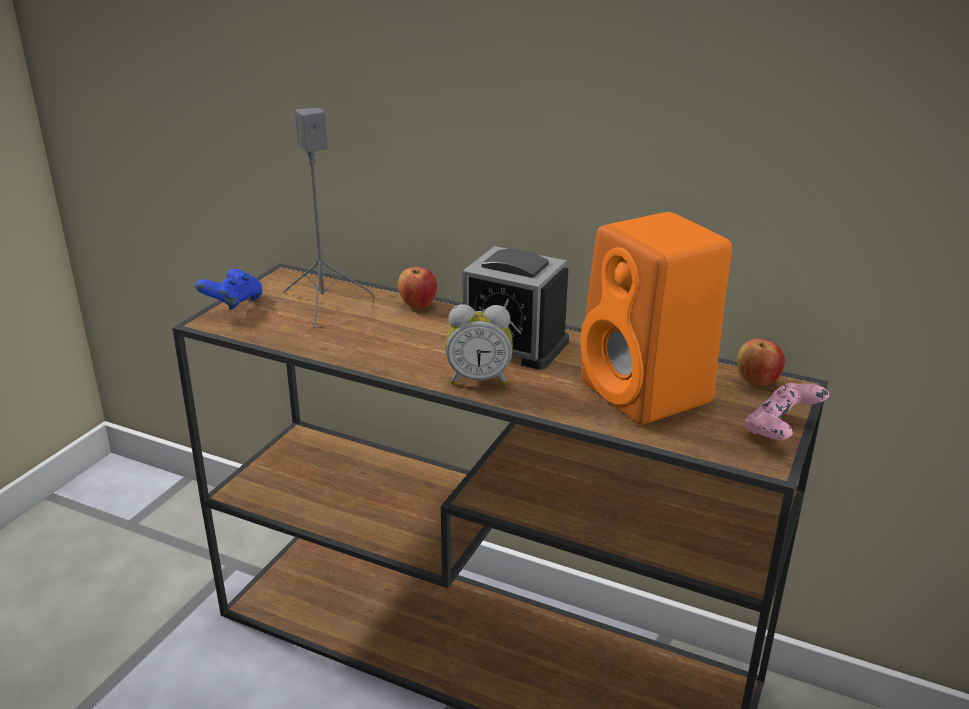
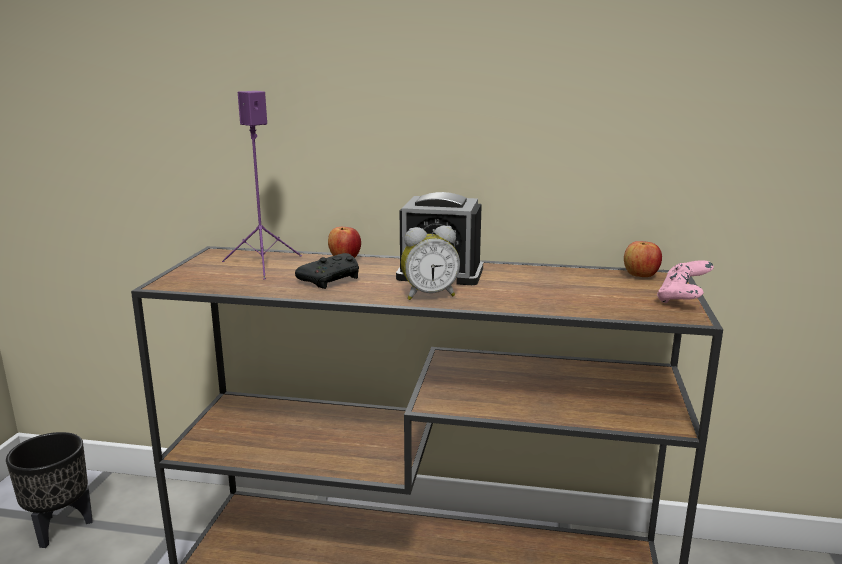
camera: 15 degrees left, 10 degrees down
(128, 536) = (59, 529): none -> black planter
(233, 304) = (181, 272): blue game controller -> none
(324, 304) = (263, 265): grey speaker -> purple speaker
(385, 339) = (332, 280): none -> black game controller
(649, 394) = (569, 290): orange speaker -> none

